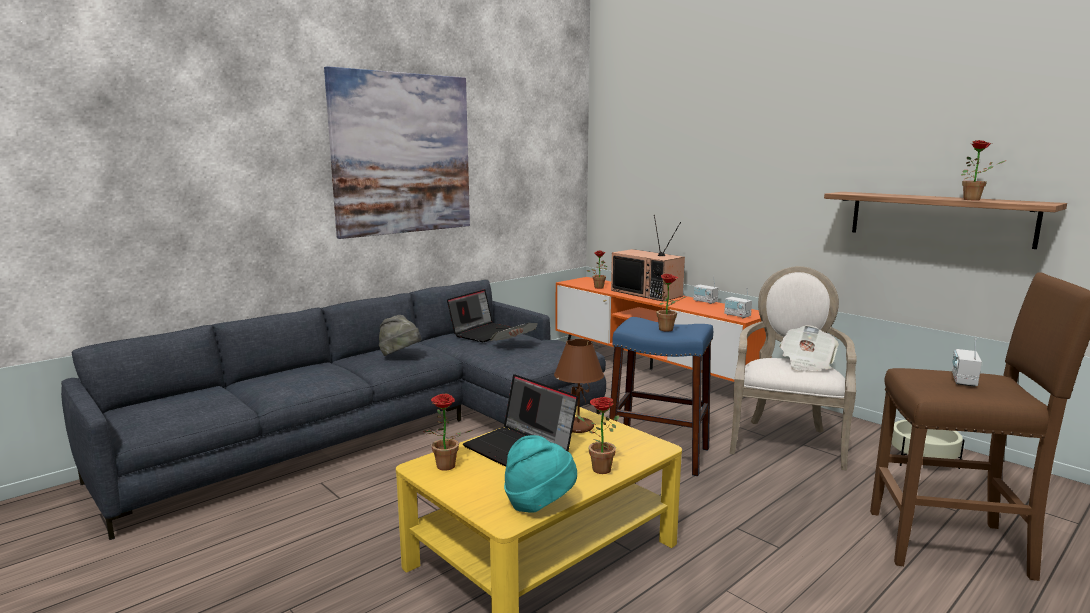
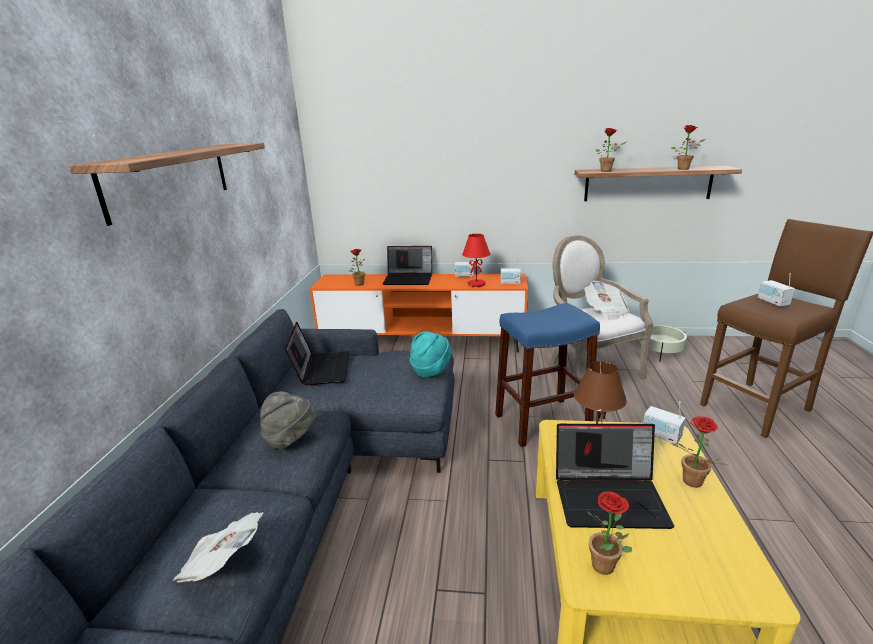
camera: 40 degrees left, 10 degrees up
(402, 154) = (170, 178): picture -> shelf
(513, 345) = (377, 373): newspaper -> newspaper (224, 563)
(539, 503) = (737, 554): turquoise hat -> turquoise hat (431, 370)
(644, 444) = (661, 435): none -> radio
(648, 293) = (409, 279): television -> laptop
(669, 330) = (557, 318): potted plant -> potted plant (608, 171)
(701, 309) = (476, 284): none -> red table lamp

